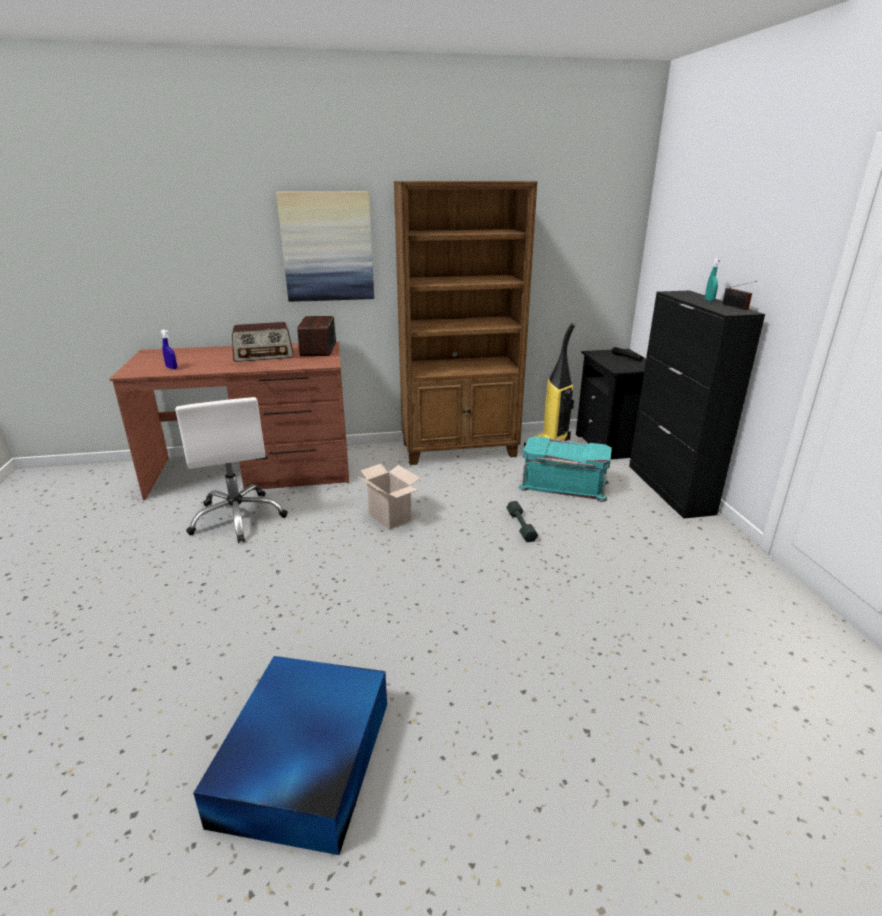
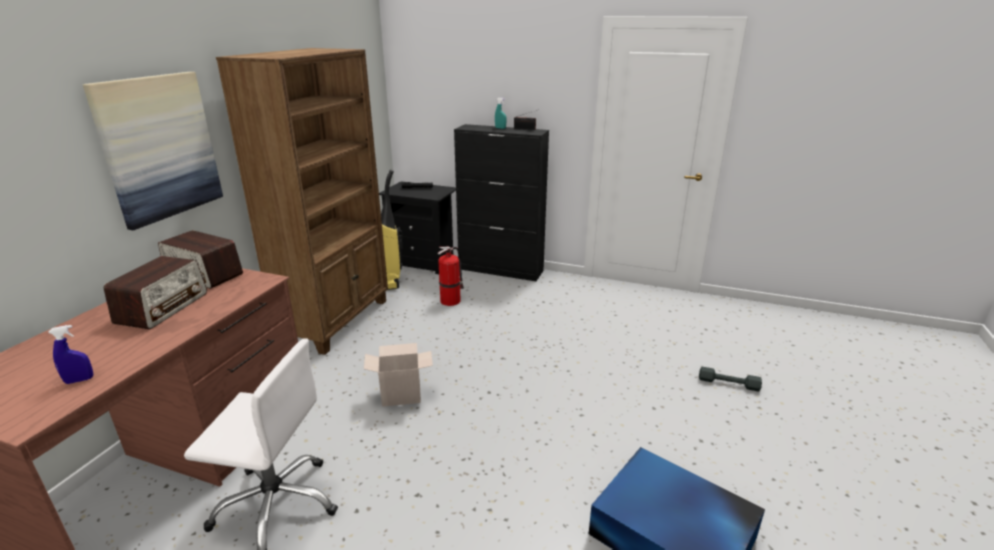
camera: 60 degrees left, 0 degrees up
(520, 526) = (483, 339): grey dumbbell -> grey dumbbell (728, 383)
(564, 484) = (451, 300): turquoise storage box -> fire extinguisher

